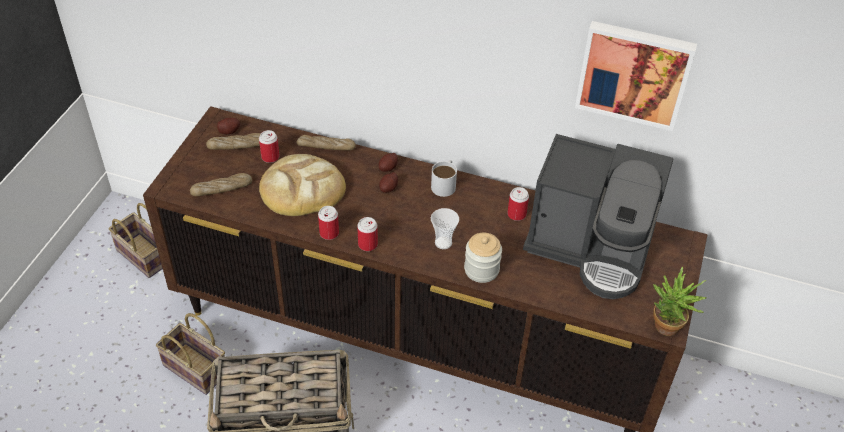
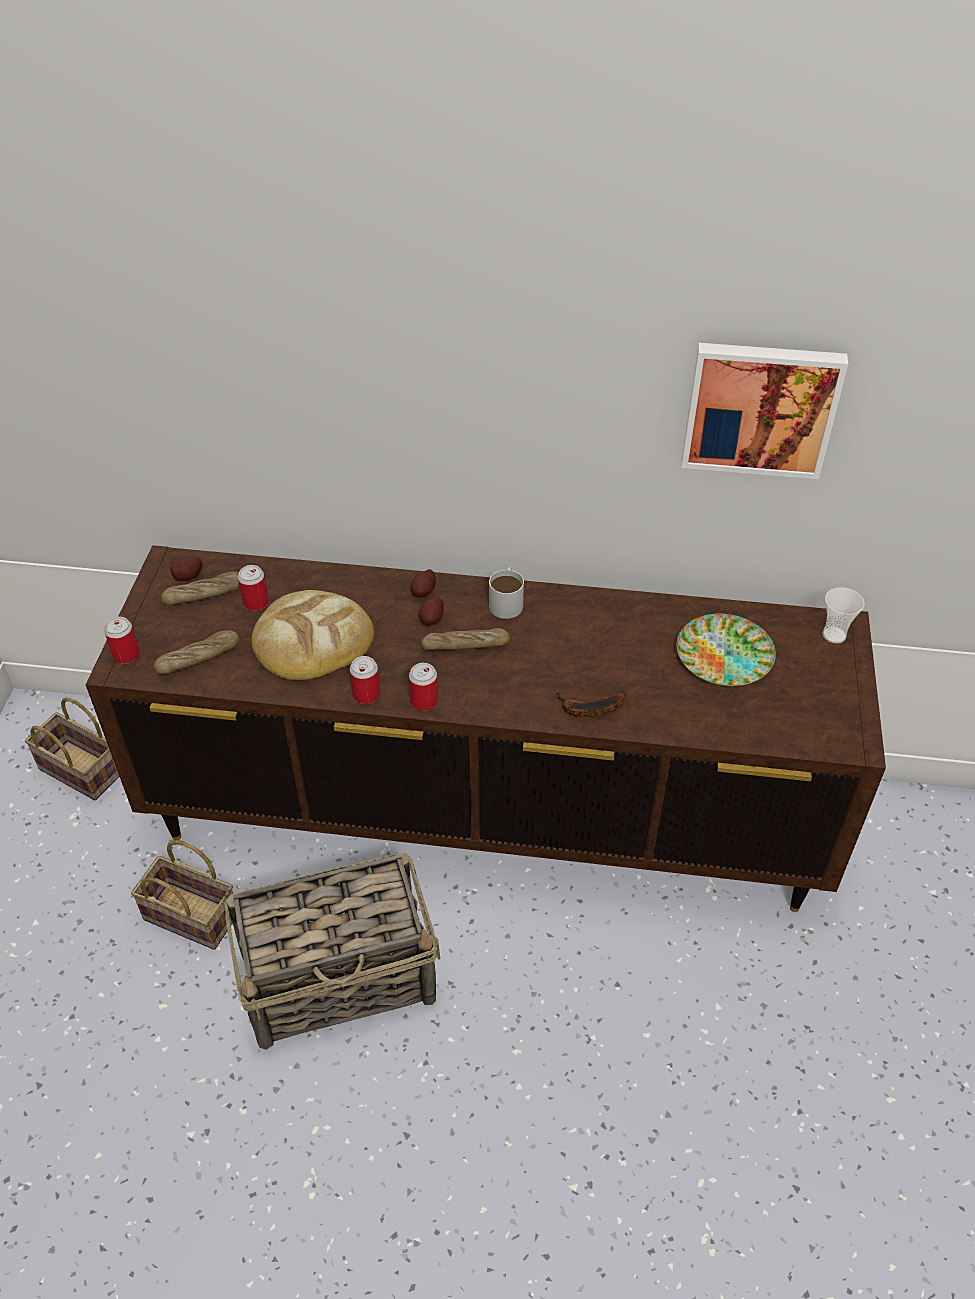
camera: 10 degrees left, 0 degrees up
(326, 147) = (330, 576): bread -> bread (465, 645)
(443, 243) = (527, 681): cup -> cup (834, 635)
(481, 269) = (589, 709): jar -> banana
(516, 214) = (614, 626): can -> can (126, 655)
(591, 248) = (725, 655): coffee machine -> plate
(666, 330) = (854, 748): potted plant -> none

